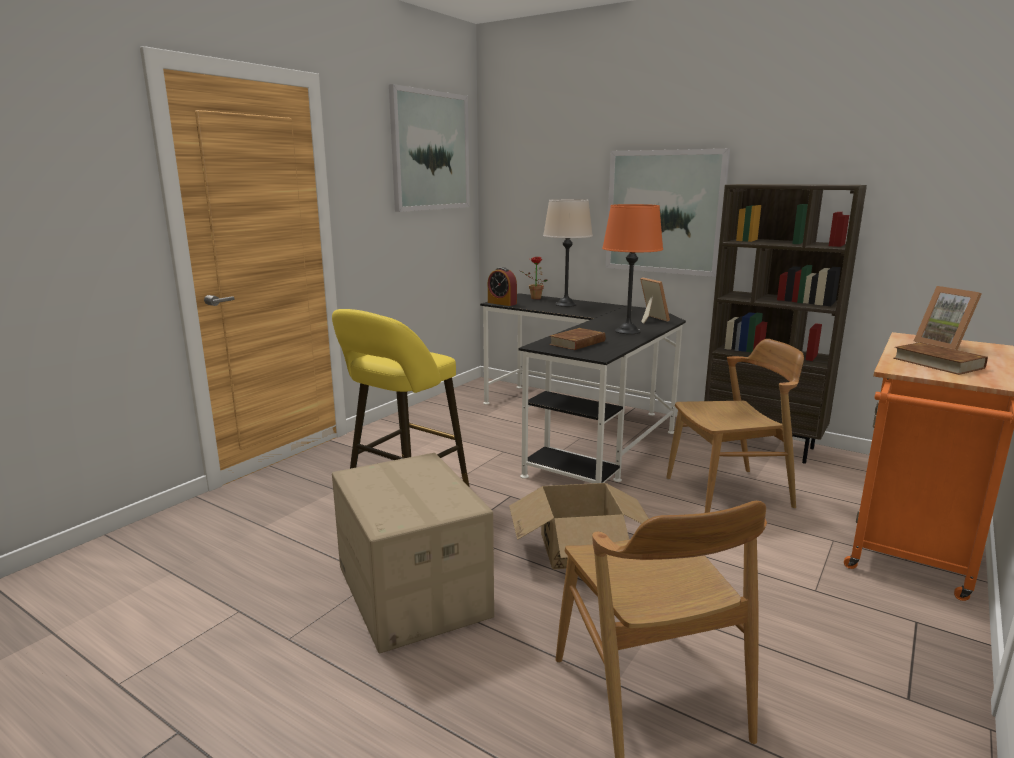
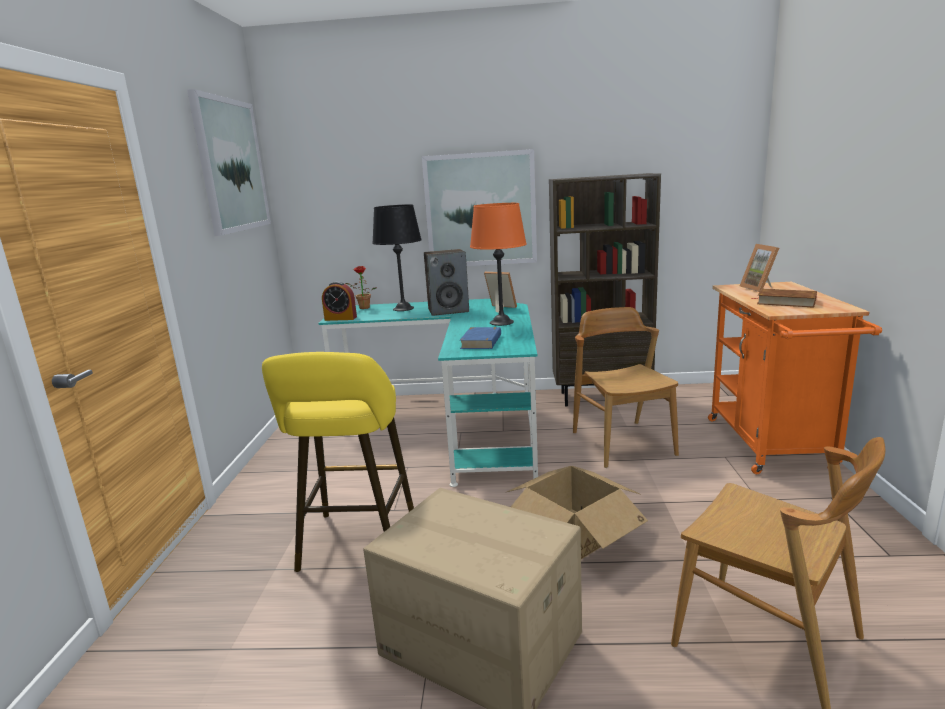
camera: 30 degrees left, 0 degrees up
(566, 304) = (403, 308): beige table lamp -> black table lamp
(577, 343) = (481, 342): brown book -> blue book
(582, 429) = (453, 423): black desk -> turquoise desk
(600, 313) = (448, 311): none -> speaker
(729, 492) = (622, 443): brown chair -> brown chair turned 60 degrees counterclockwise
(944, 345) = (760, 288): picture frame -> picture frame turned 45 degrees clockwise

